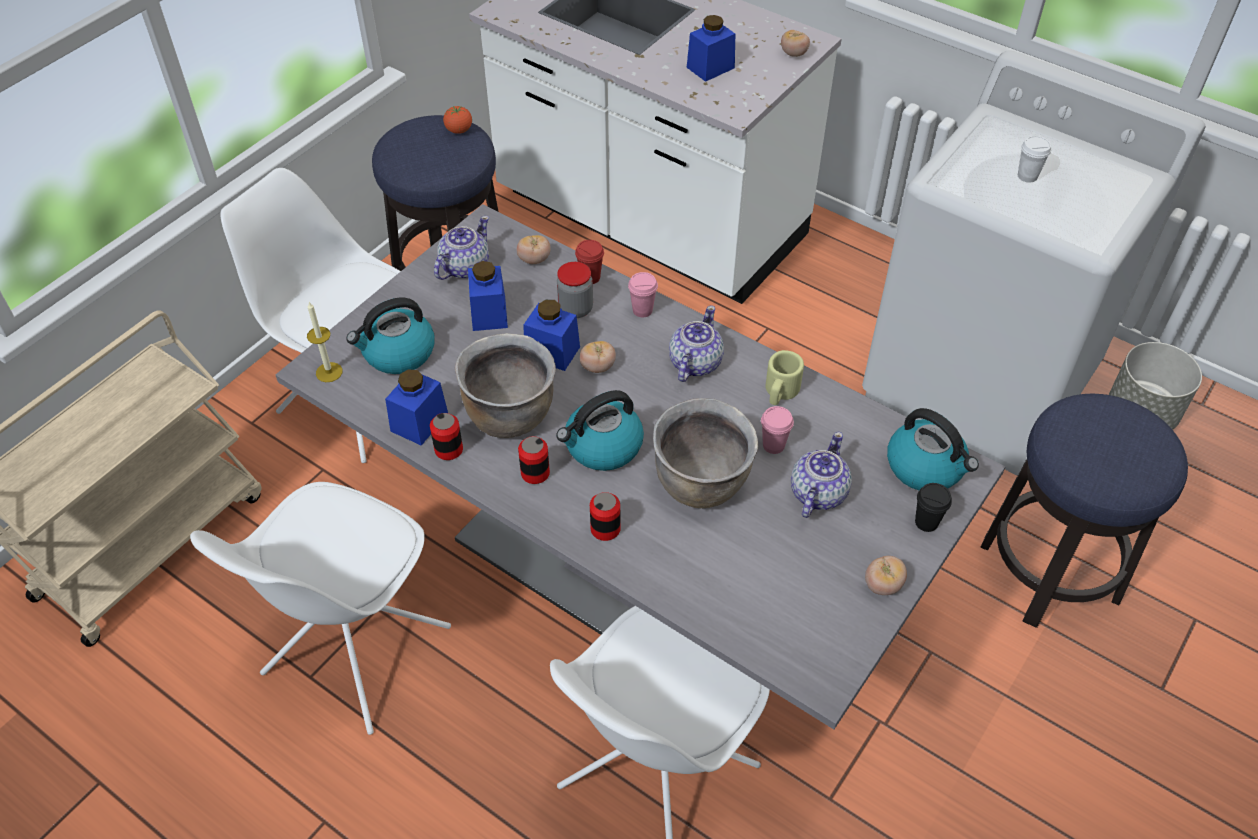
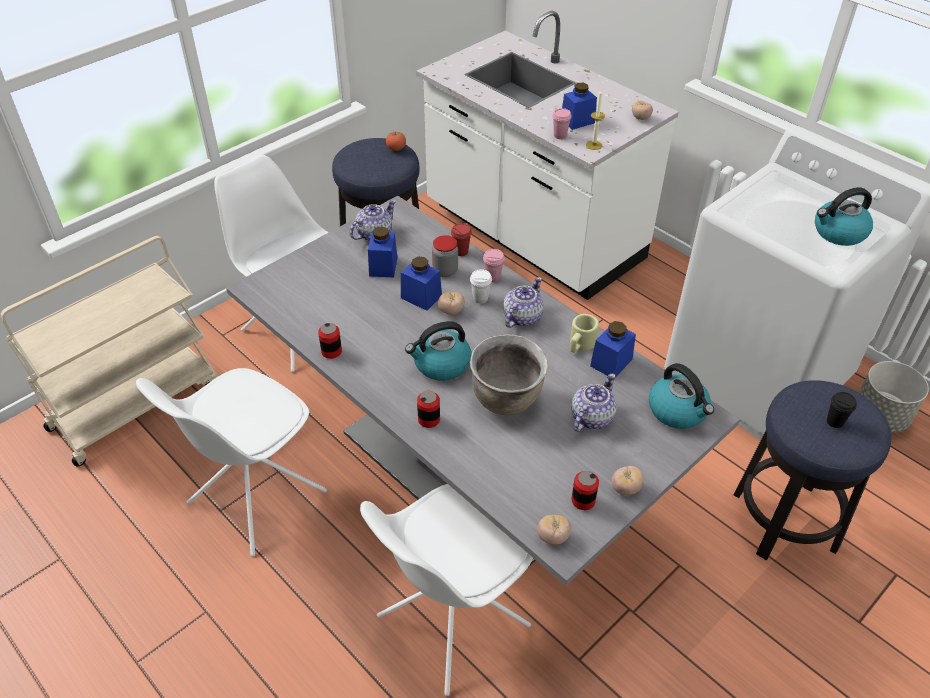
camera: 10 degrees right, 5 degrees down
(329, 372) = (262, 290): candle -> candle (594, 145)
(398, 353) = (313, 284): kettle -> kettle (838, 233)
(419, 422) = (316, 331): blue jar -> blue jar (611, 362)
(509, 415) = (380, 334): brown cooking pot -> none
(534, 259) = (424, 235): tomato -> tomato (553, 537)
(535, 473) = (388, 375): can -> can (583, 500)
(773, 445) = (566, 380): pink cup -> pink cup (560, 135)
(926, 522) = (669, 449): black cup -> black cup (834, 421)
(1027, 176) = (794, 214): white cup -> white cup (480, 298)

